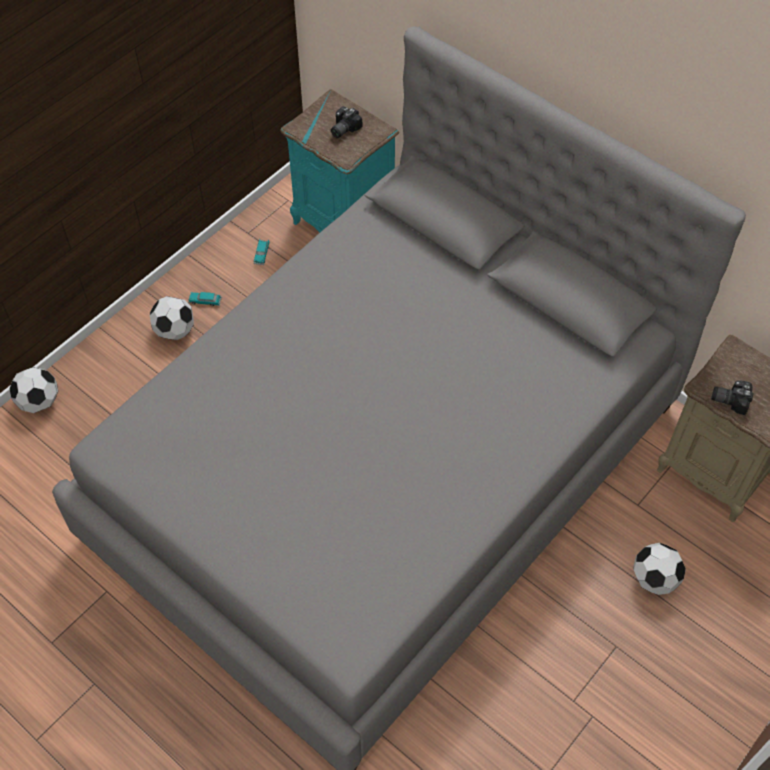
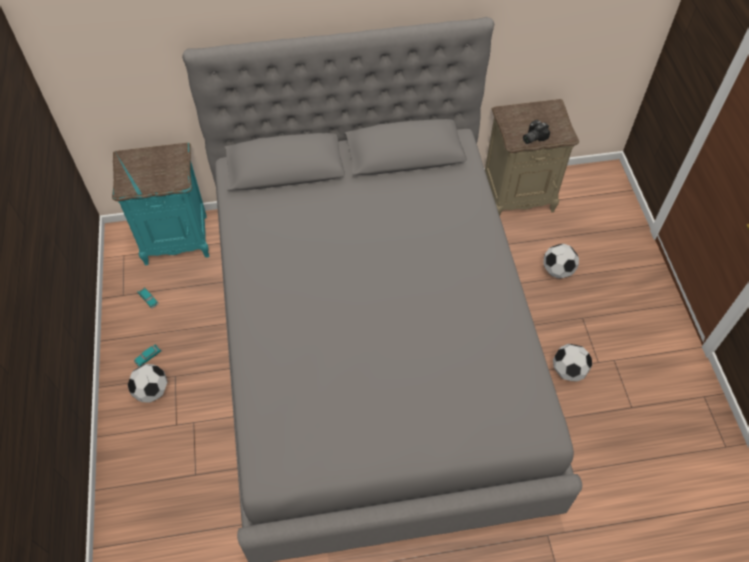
camera: 50 degrees left, 0 degrees up
(39, 402) = (117, 519): football -> football (568, 371)
(343, 129) = (154, 167): camera -> none

